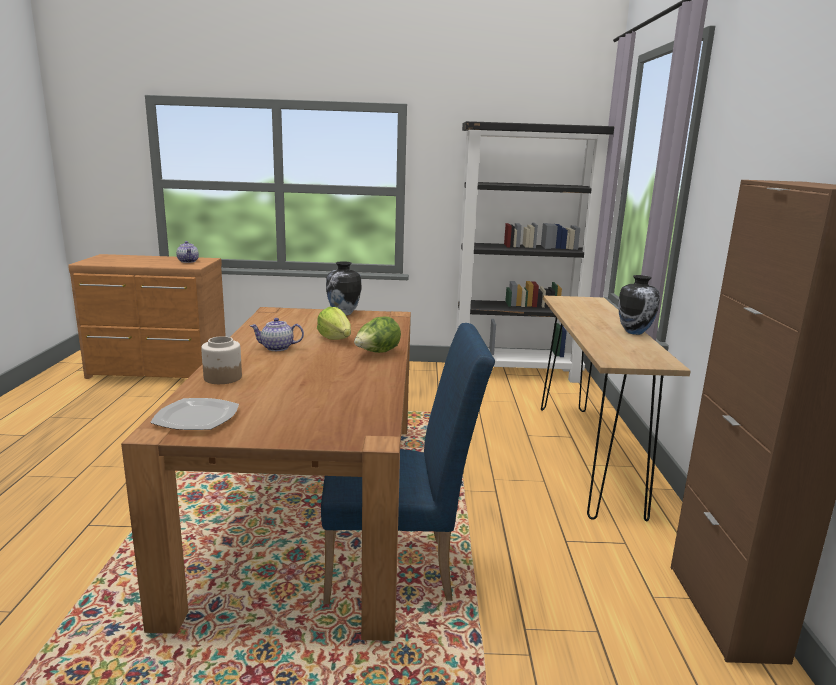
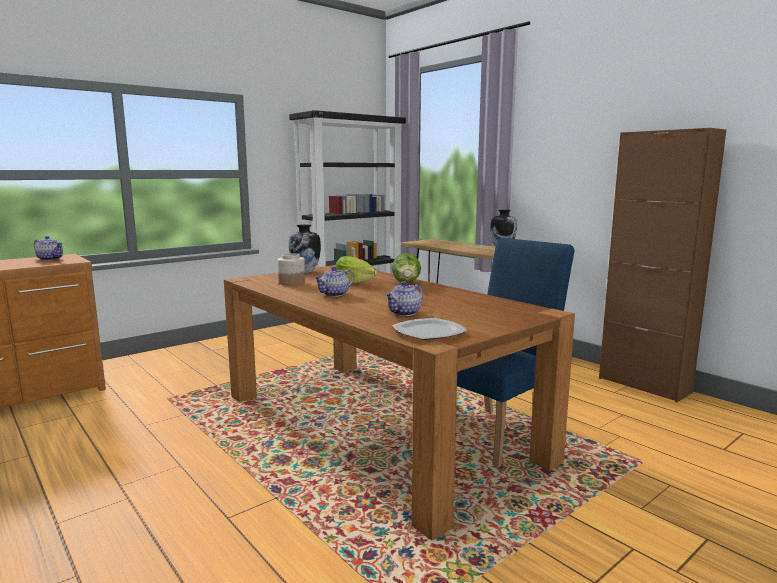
camera: 40 degrees left, 5 degrees down
(222, 378) = (362, 314): jar -> jar (291, 283)
(253, 389) = (404, 313): none -> teapot

